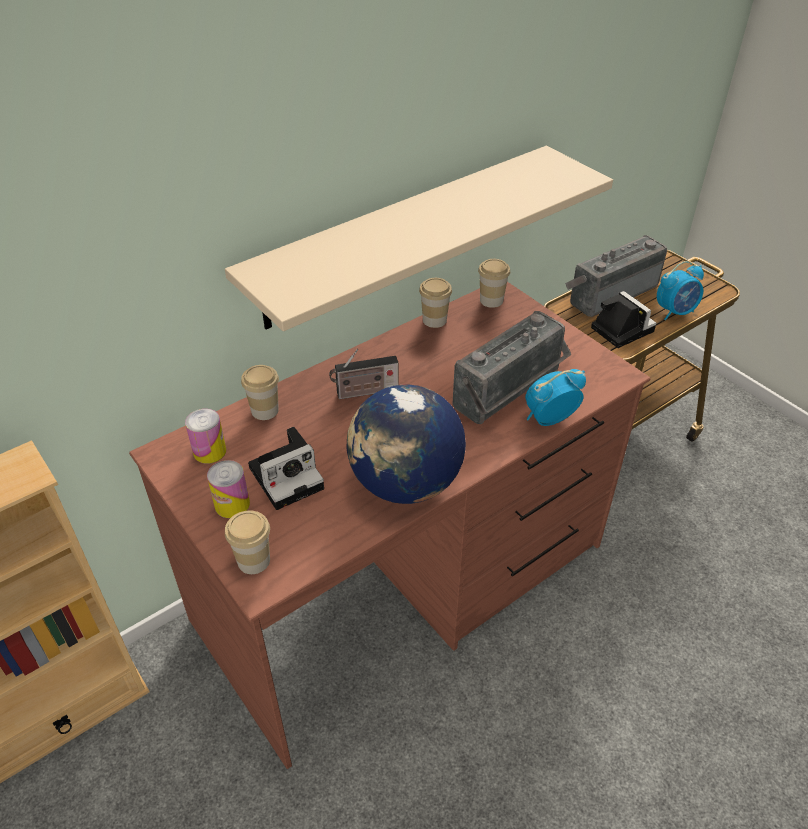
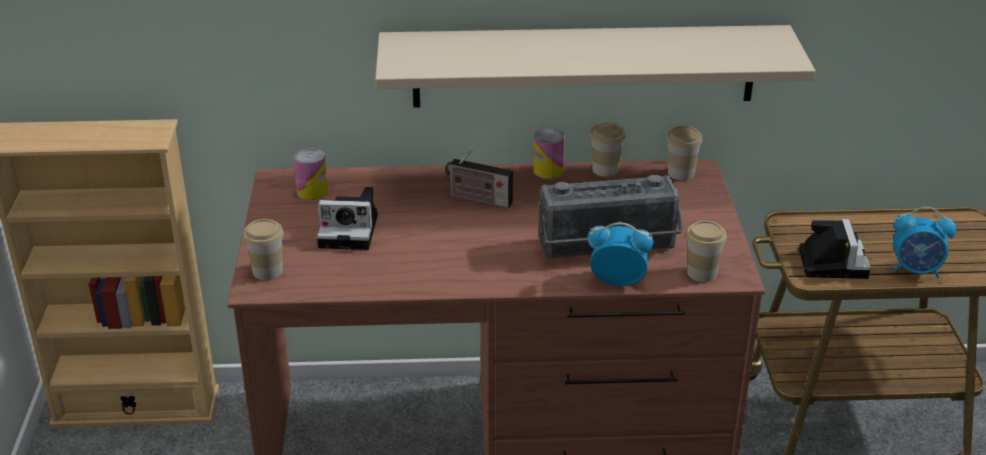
camera: 35 degrees right, 10 degrees down
(232, 504) = (291, 231): can -> can (548, 170)
(265, 410) = (383, 181): cup -> cup (702, 273)
(405, 484) = (435, 273): globe -> none
(610, 293) = (861, 228): radio -> none

